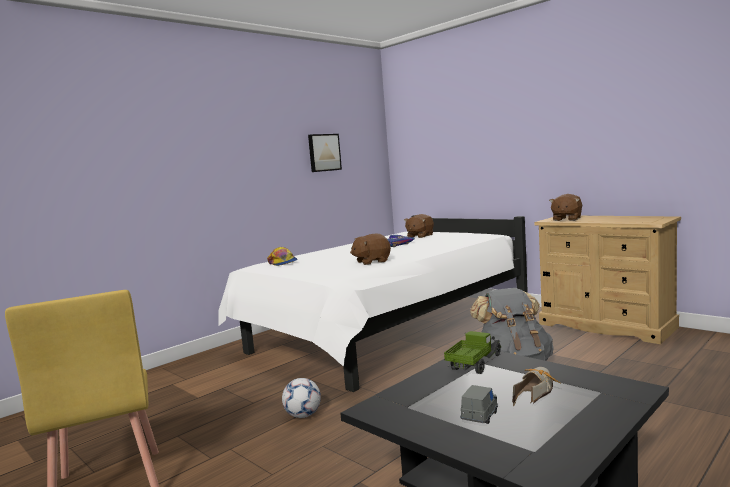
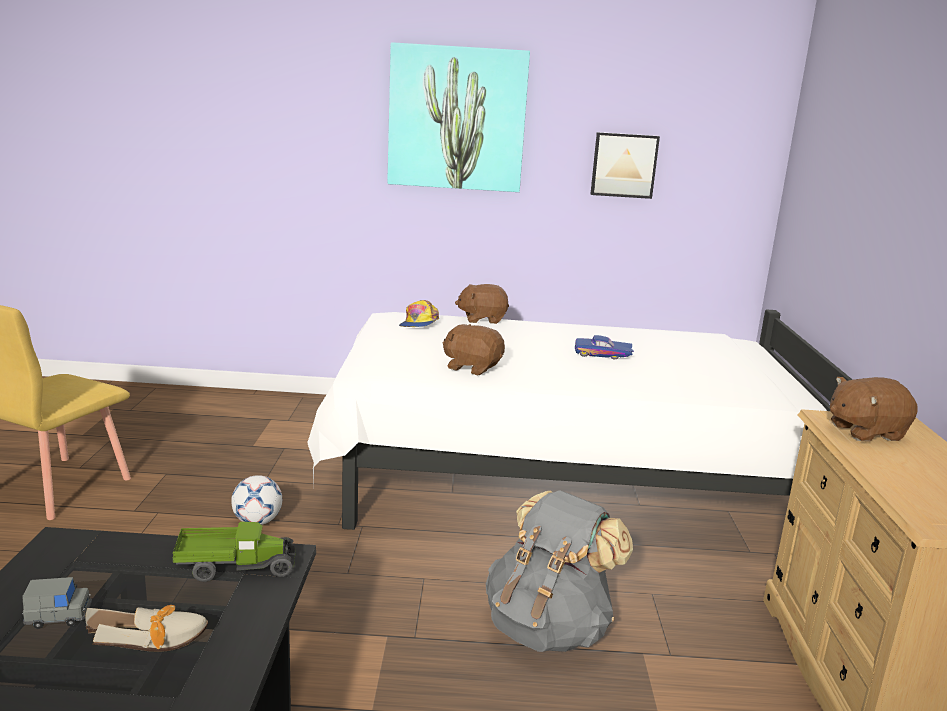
camera: 45 degrees right, 10 degrees up
(233, 133) = (457, 119): none -> picture
(419, 236) = (689, 352): brown plush toy -> brown plush toy (482, 319)

